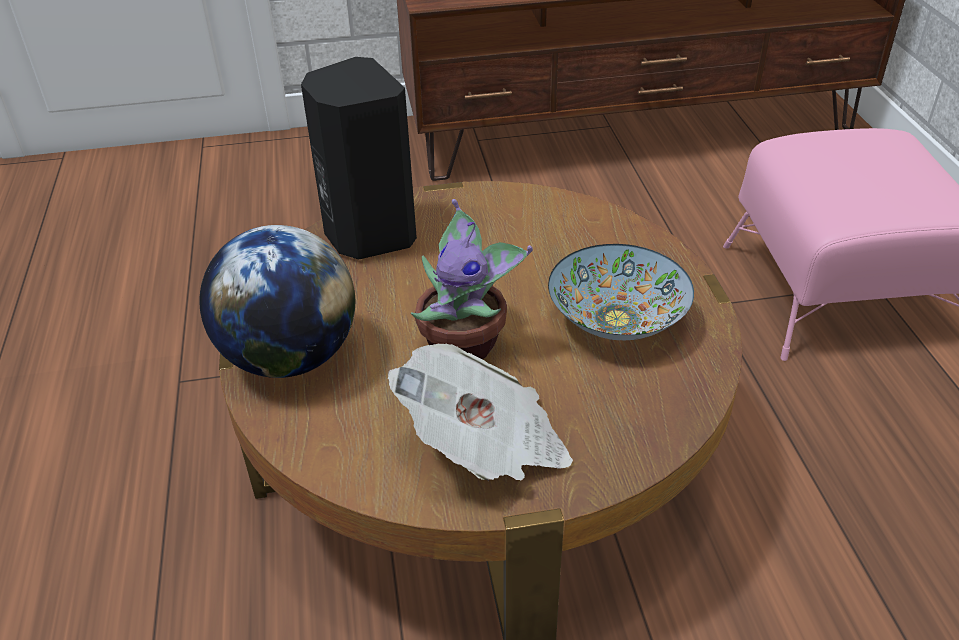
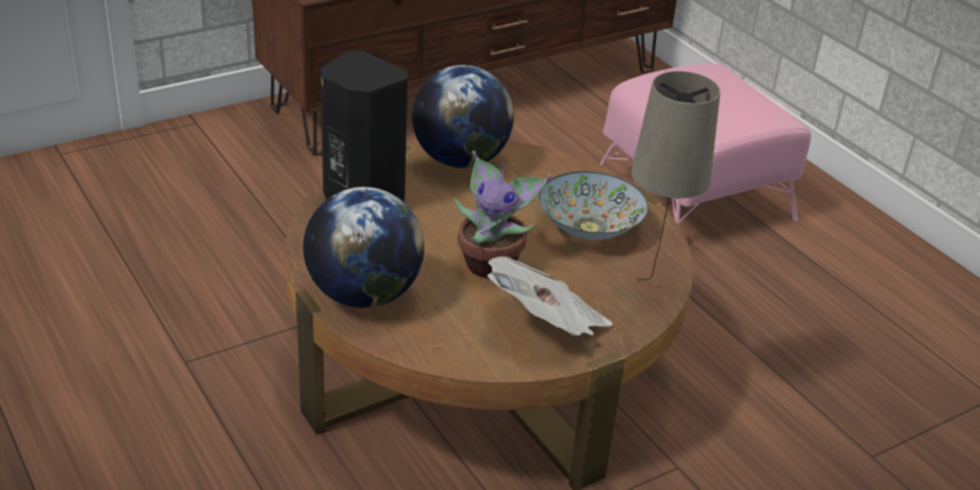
camera: 25 degrees left, 5 degrees down
(507, 207) = (460, 160): none -> globe
(654, 424) = (651, 289): none -> beige table lamp

